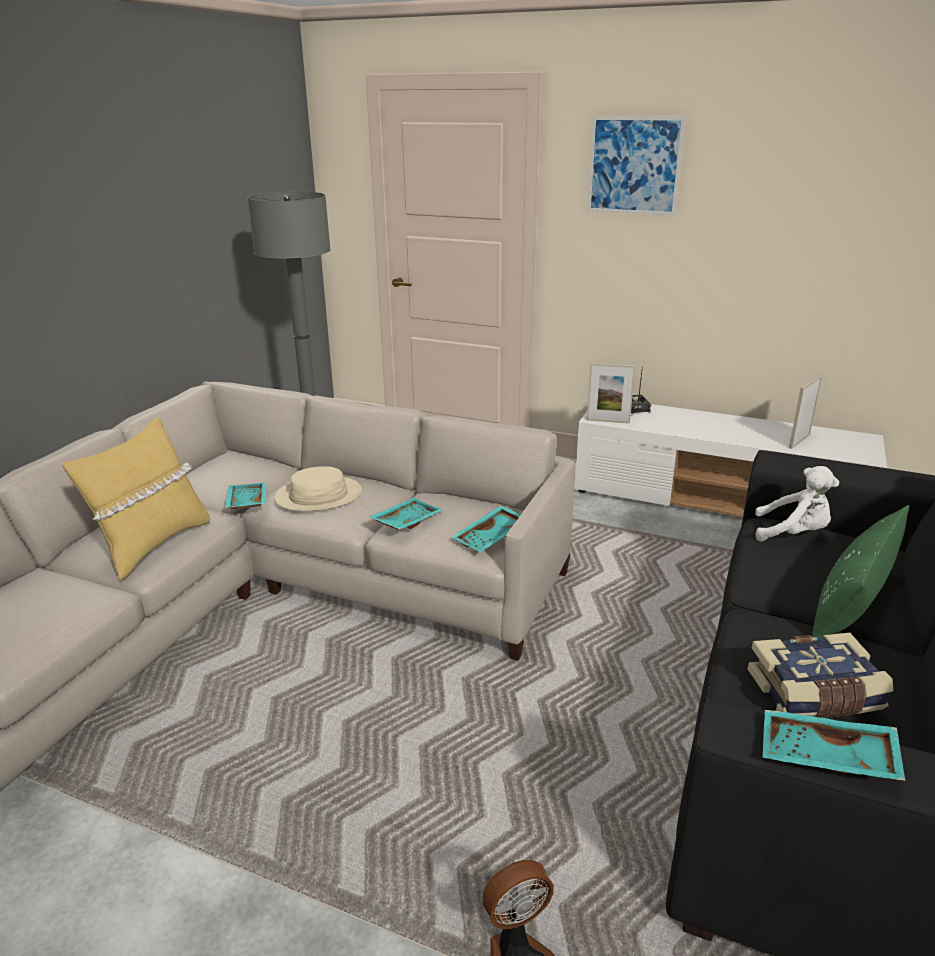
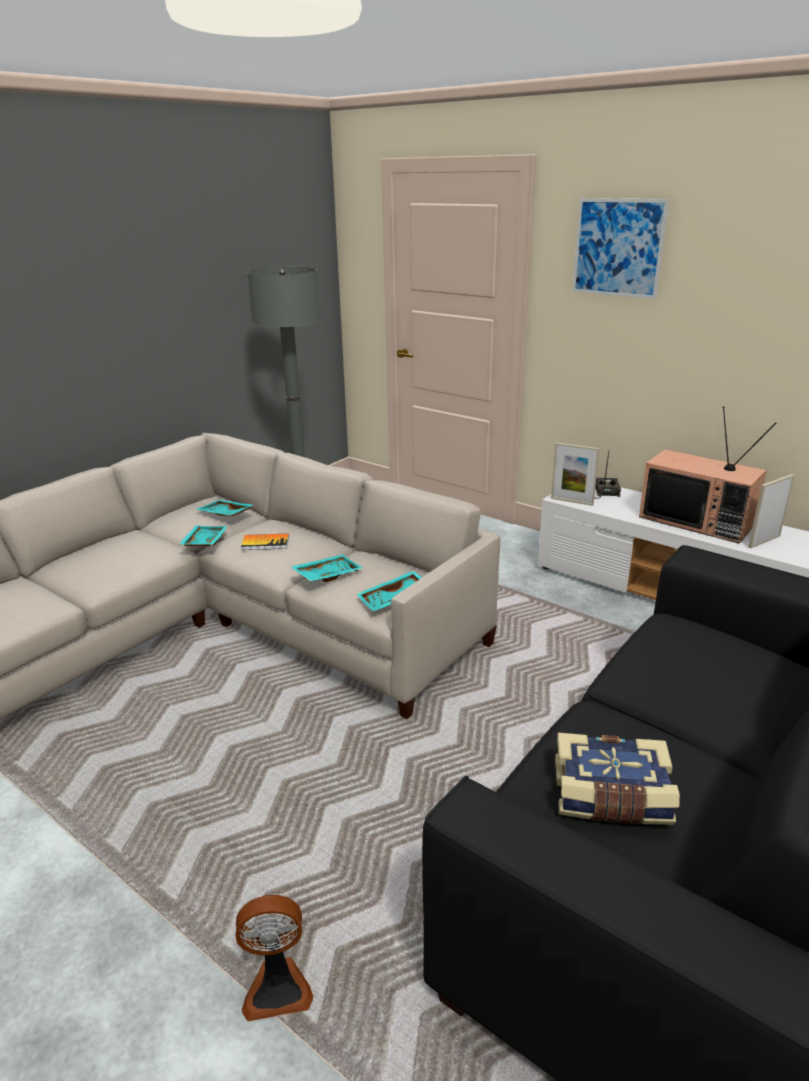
camera: 15 degrees right, 0 degrees up
(153, 545) = (112, 569): yellow pillow -> none
(318, 496) = (265, 543): beige hat -> book
(732, 428) = (698, 521): none -> television
(793, 533) = (690, 634): white plush toy -> none
(826, 758) = (540, 857): turquoise tray -> turquoise tray (224, 515)
(850, 604) = (710, 714): green pillow -> none

